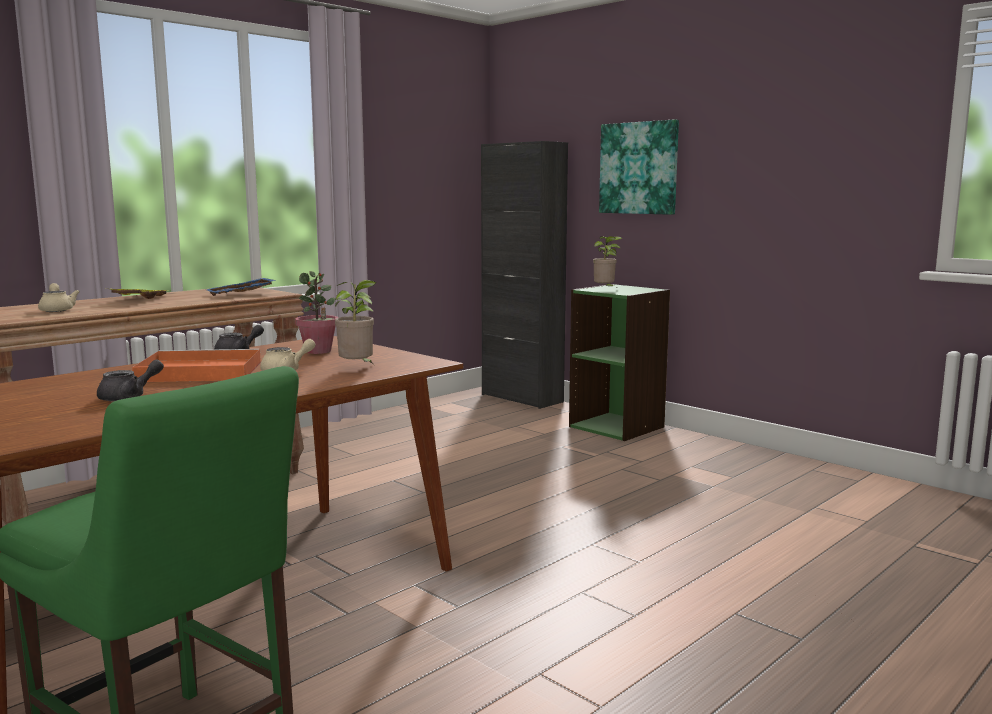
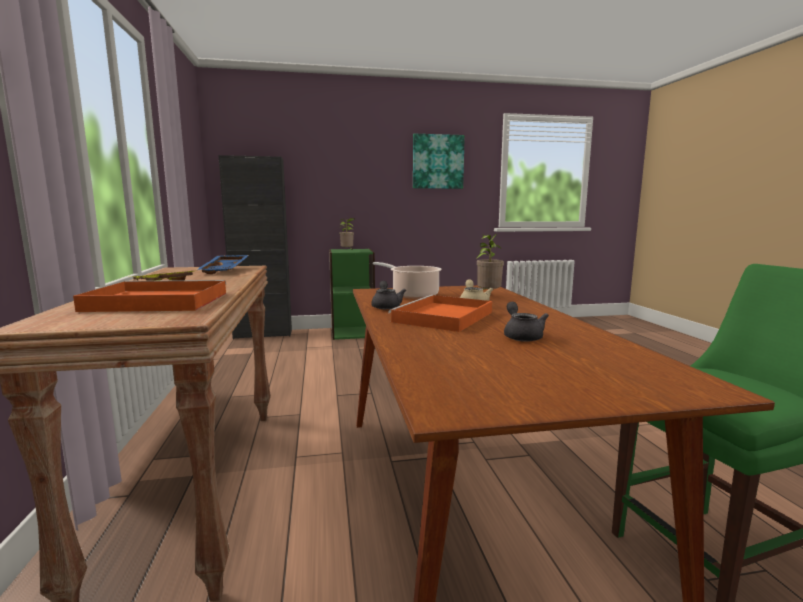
camera: 55 degrees left, 0 degrees up
(57, 310) = (155, 302): beige teapot -> orange tray
(318, 351) = (412, 295): potted plant -> cooking pot
(639, 168) = (340, 178): picture -> picture (438, 162)

